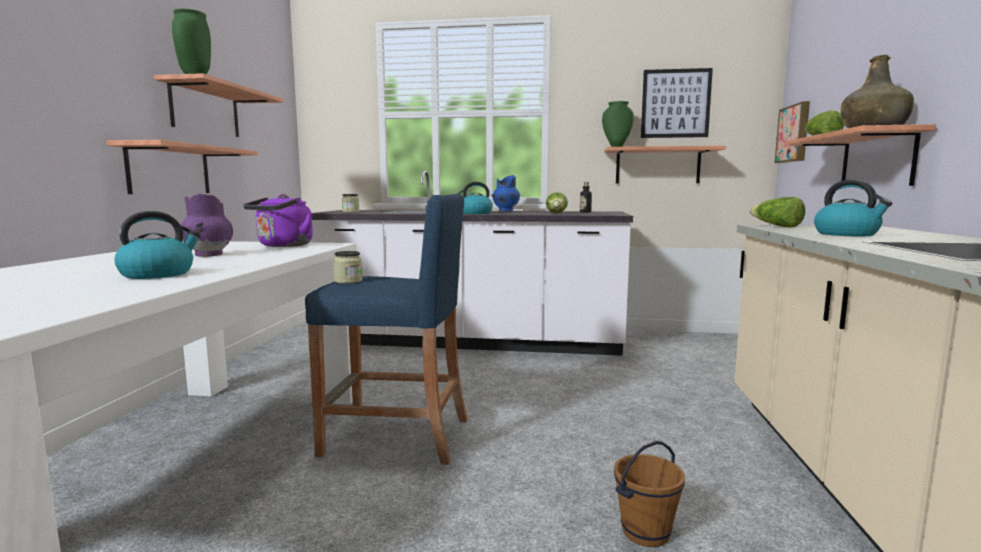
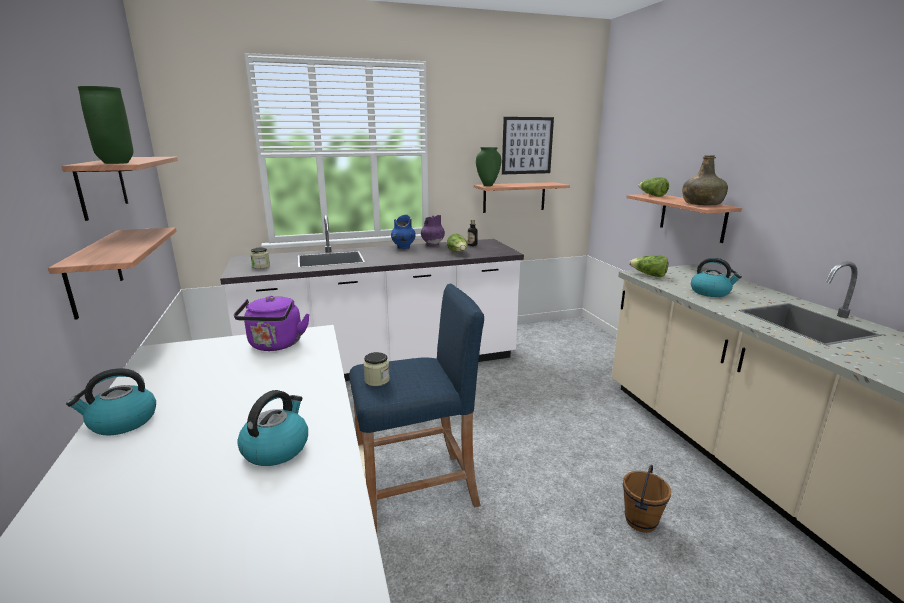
camera: 25 degrees left, 10 degrees up
(209, 255) = (239, 385): purple vase -> purple vase (432, 245)
(475, 213) = (391, 260): kettle -> kettle (122, 422)
(794, 134) = (613, 175): picture -> none

